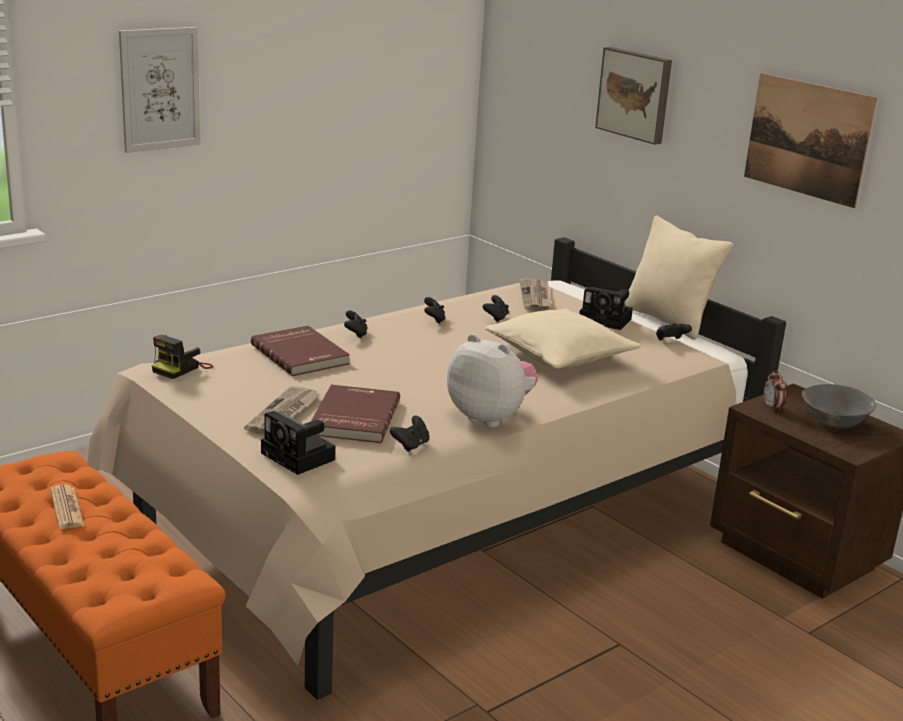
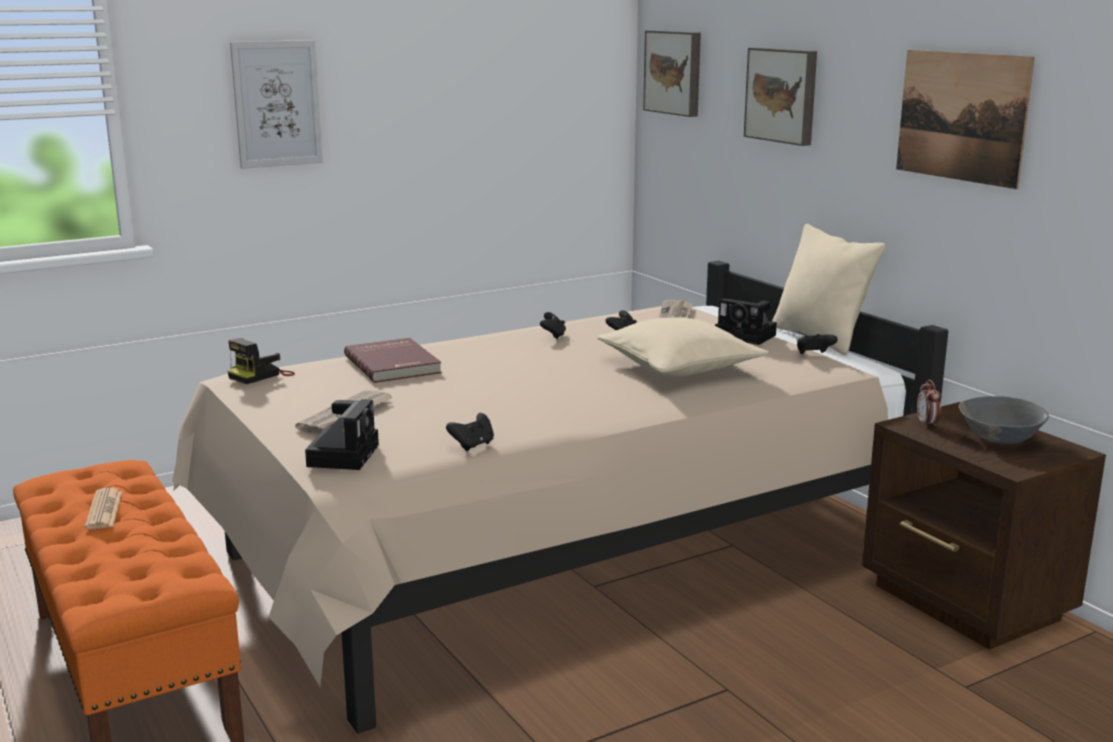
camera: 10 degrees right, 5 degrees down
(300, 457) = (343, 454): camera -> camera turned 135 degrees counterclockwise
(353, 418) = (420, 419): red book -> none
(355, 334) = (461, 348): black game controller -> none
(490, 417) = (575, 421): plush toy -> none
(523, 56) = (675, 72): none -> picture

